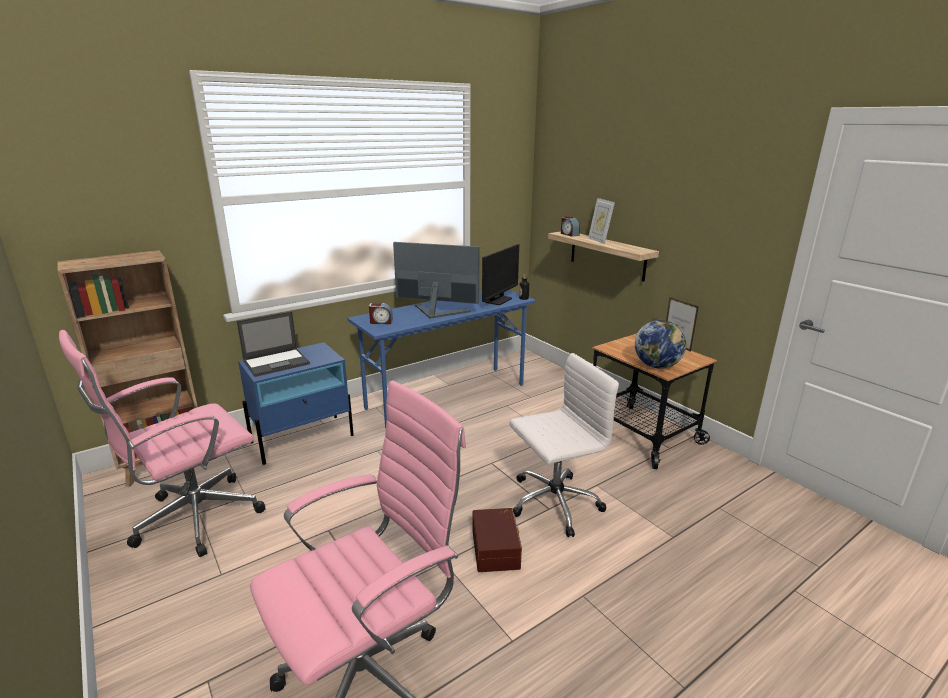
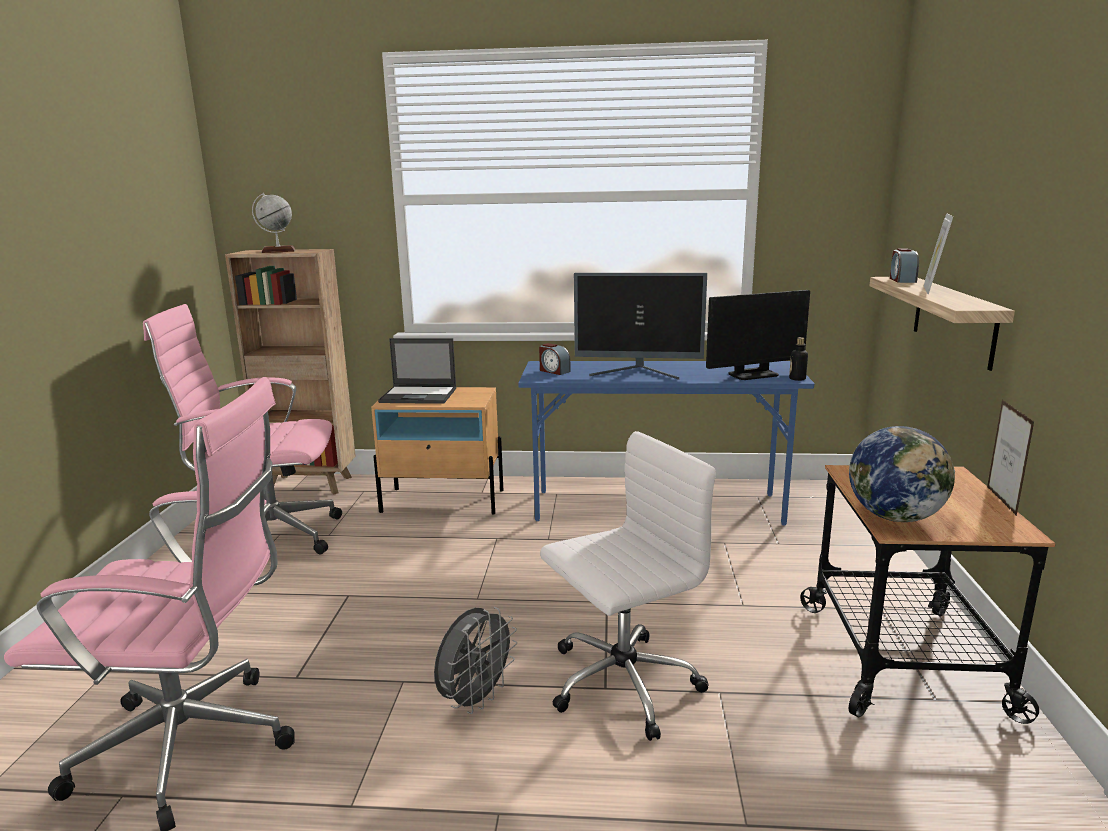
camera: 40 degrees right, 5 degrees down
(109, 259) = (278, 251): none -> globe
(303, 438) = (443, 501): blue nightstand -> beige nightstand
(436, 312) = (638, 373): monitor -> monitor turned 135 degrees clockwise
(497, 549) = (476, 699): brown storage box -> grey fan
(553, 503) = (620, 684): white office chair -> white office chair turned 45 degrees counterclockwise

